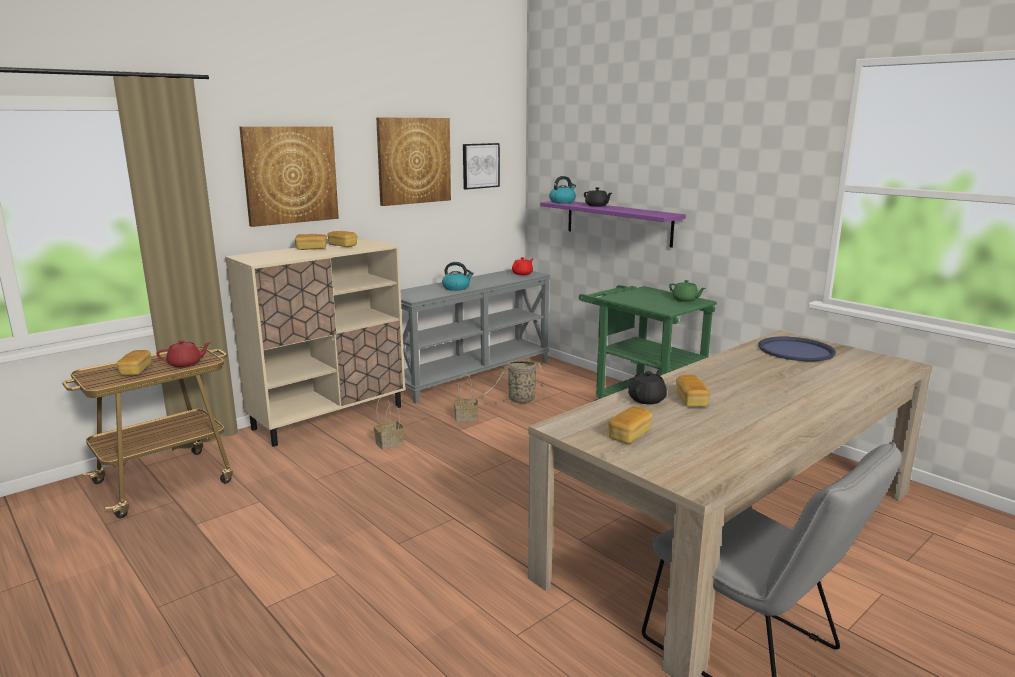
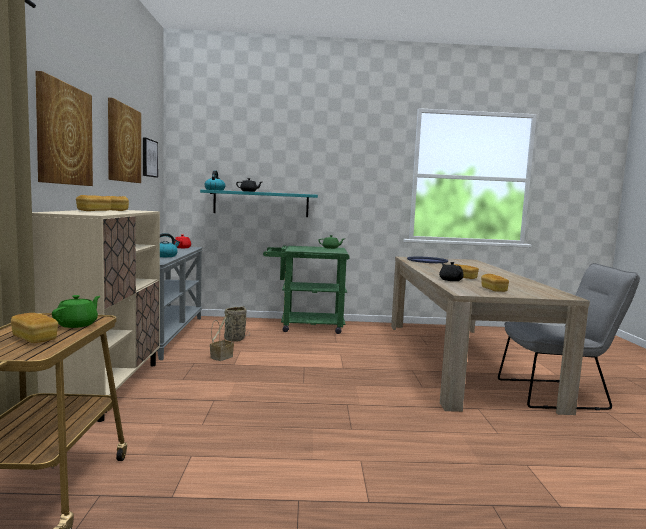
camera: 50 degrees left, 10 degrees down
(185, 364) = (77, 324): red teapot -> green teapot
(390, 443) = (203, 385): basket -> none
(618, 222) = (261, 203): purple shelf -> turquoise shelf

